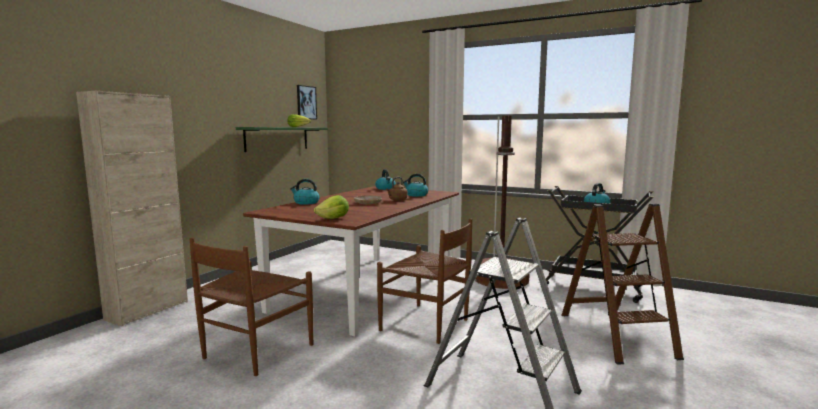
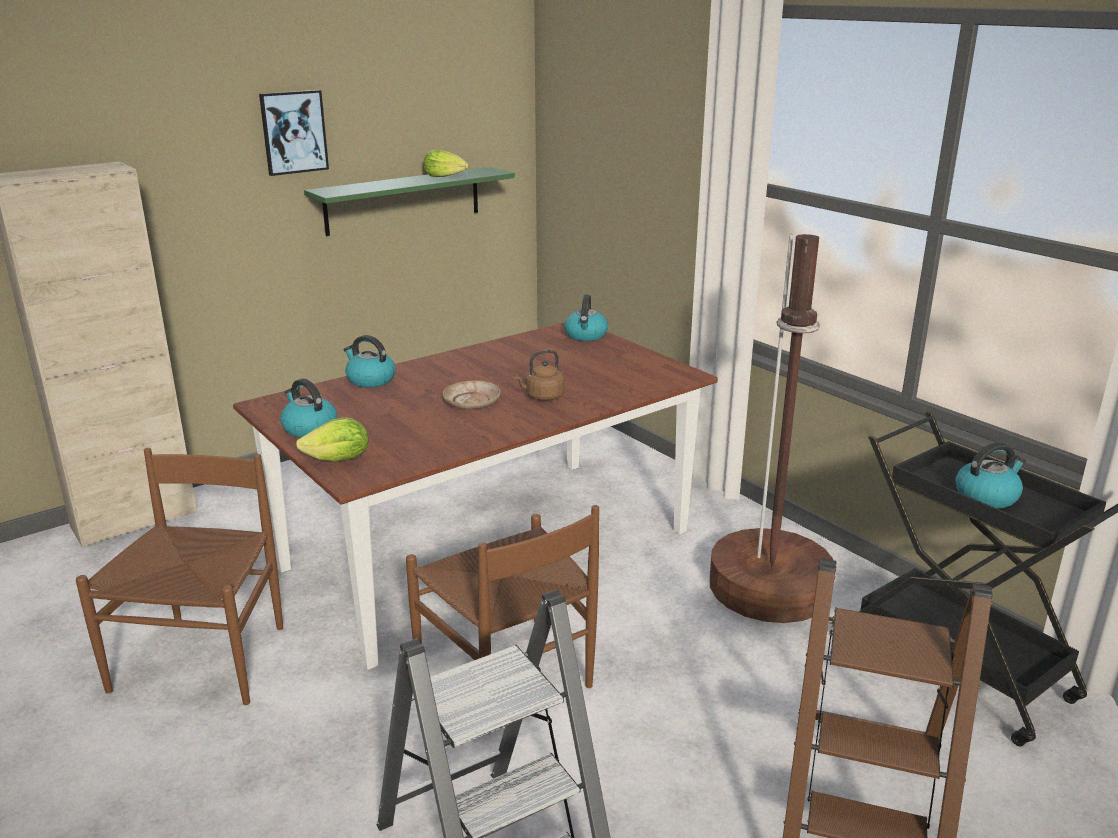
camera: 25 degrees right, 15 degrees up
(256, 351) = (205, 658): brown chair -> brown chair turned 135 degrees clockwise
(306, 102) = (478, 114): picture -> picture (293, 132)
(416, 195) = (608, 379): kettle -> kettle (309, 428)

